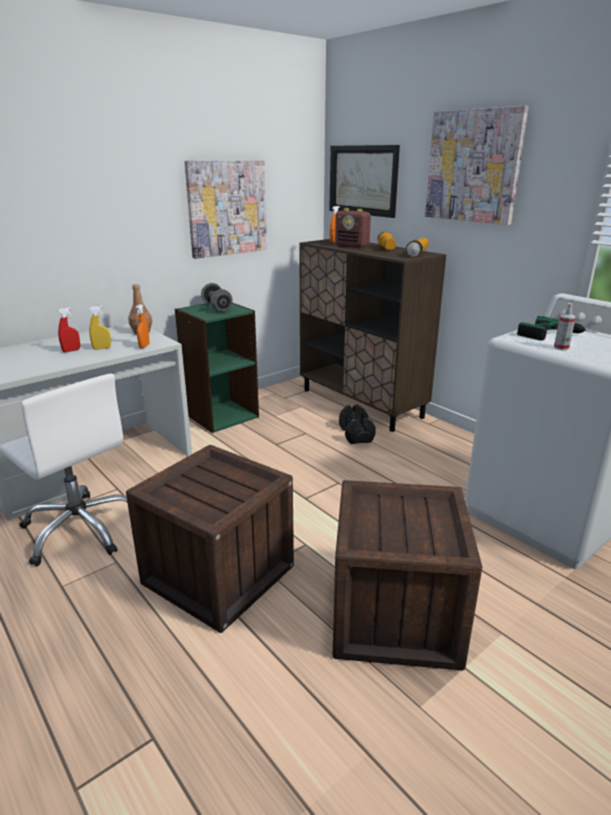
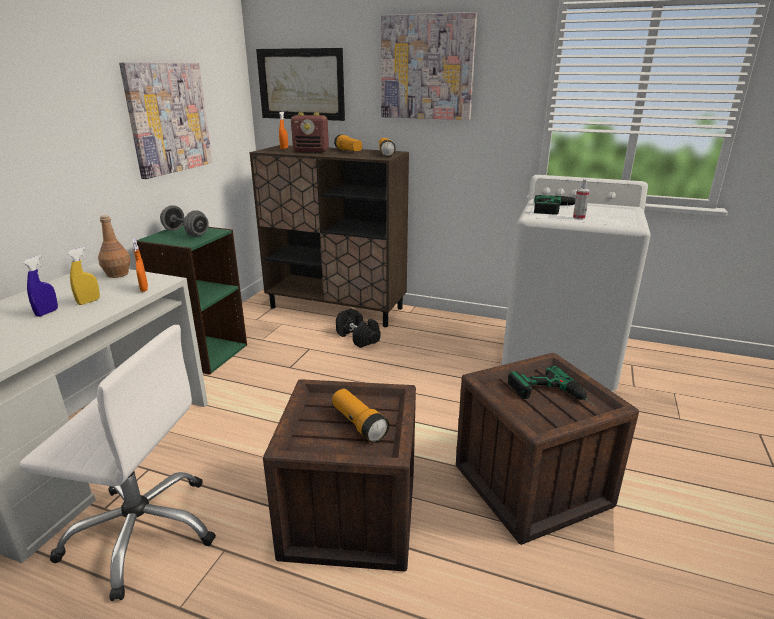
camera: 30 degrees left, 0 degrees up
(71, 350) = (47, 312): red spray bottle -> blue spray bottle
(217, 492) = (359, 424): none -> flashlight
(410, 525) = (551, 396): none -> power drill

